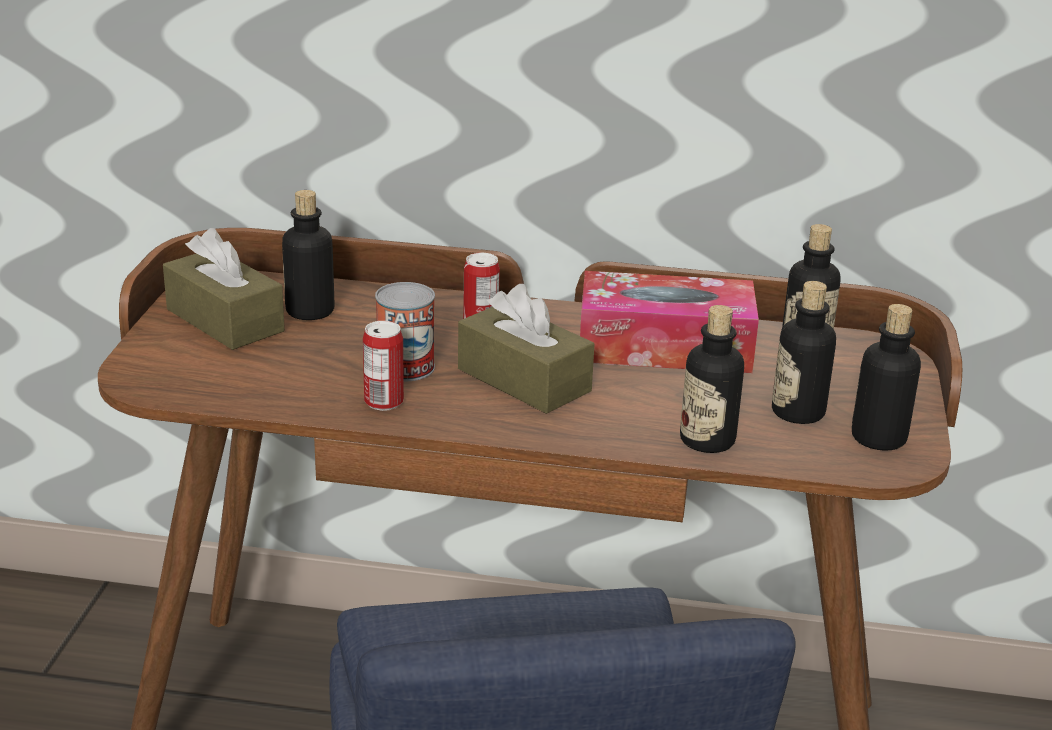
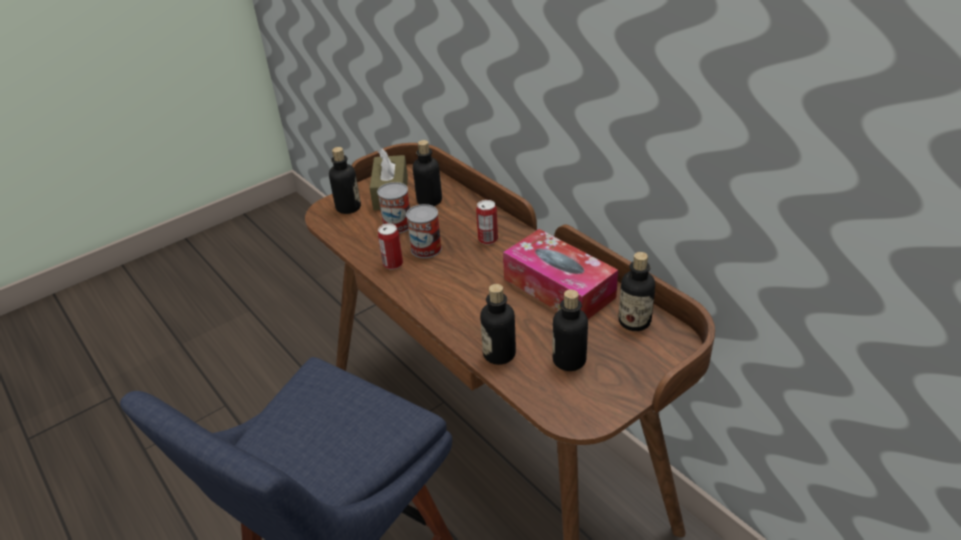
camera: 45 degrees right, 10 degrees up
(307, 355) = (397, 225): none -> can
(524, 380) = (465, 278): brown tissue box -> none
(878, 438) = (589, 398): bottle -> bottle (348, 207)

